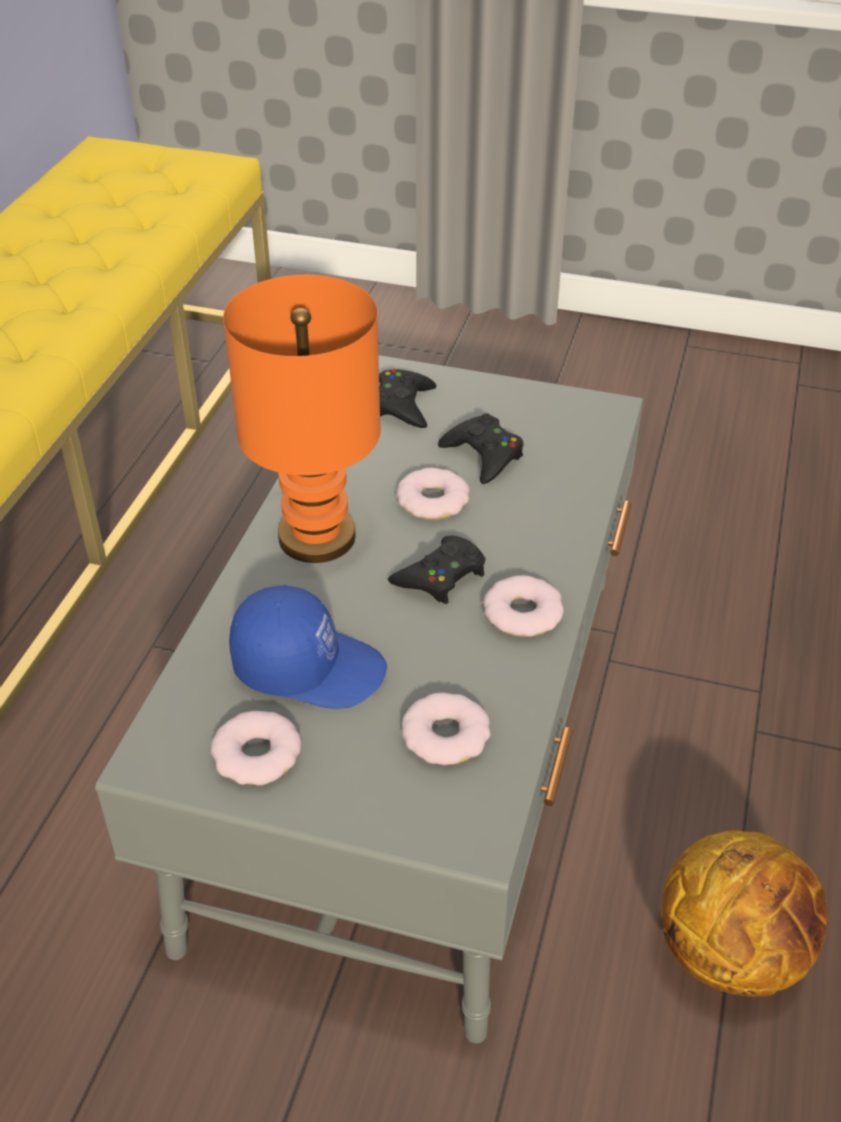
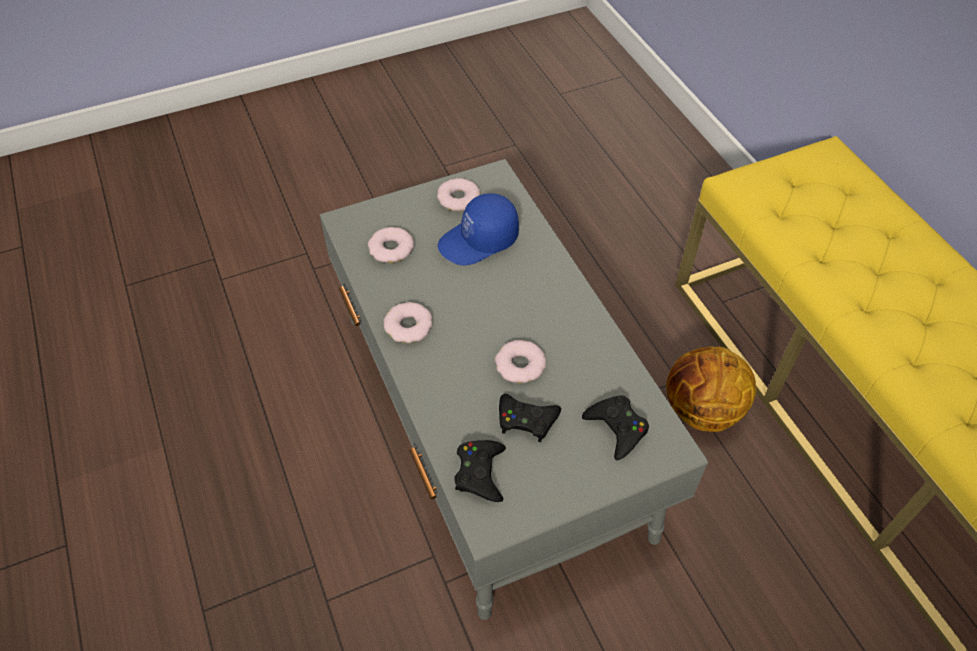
camera: 140 degrees right, 10 degrees up
(318, 535) = (552, 304): orange table lamp -> none
(441, 576) = (468, 321): black game controller -> black game controller (480, 473)
(732, 952) = (266, 422): basketball -> basketball (701, 411)

